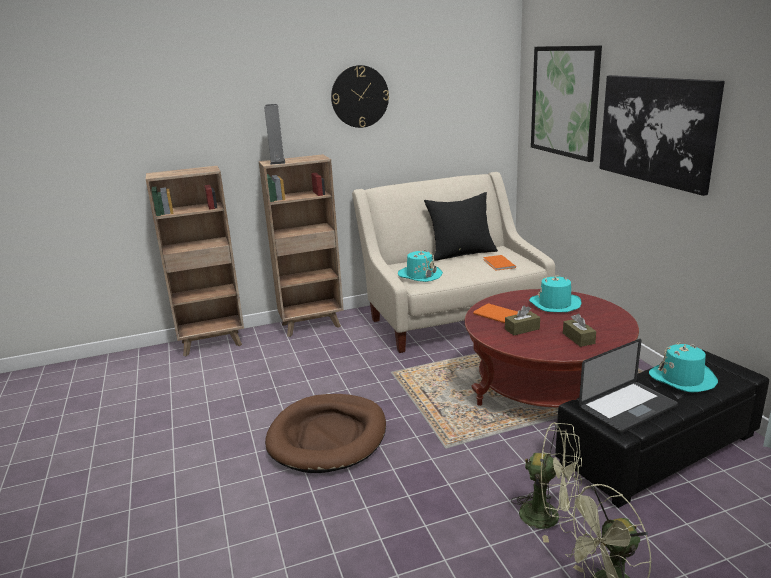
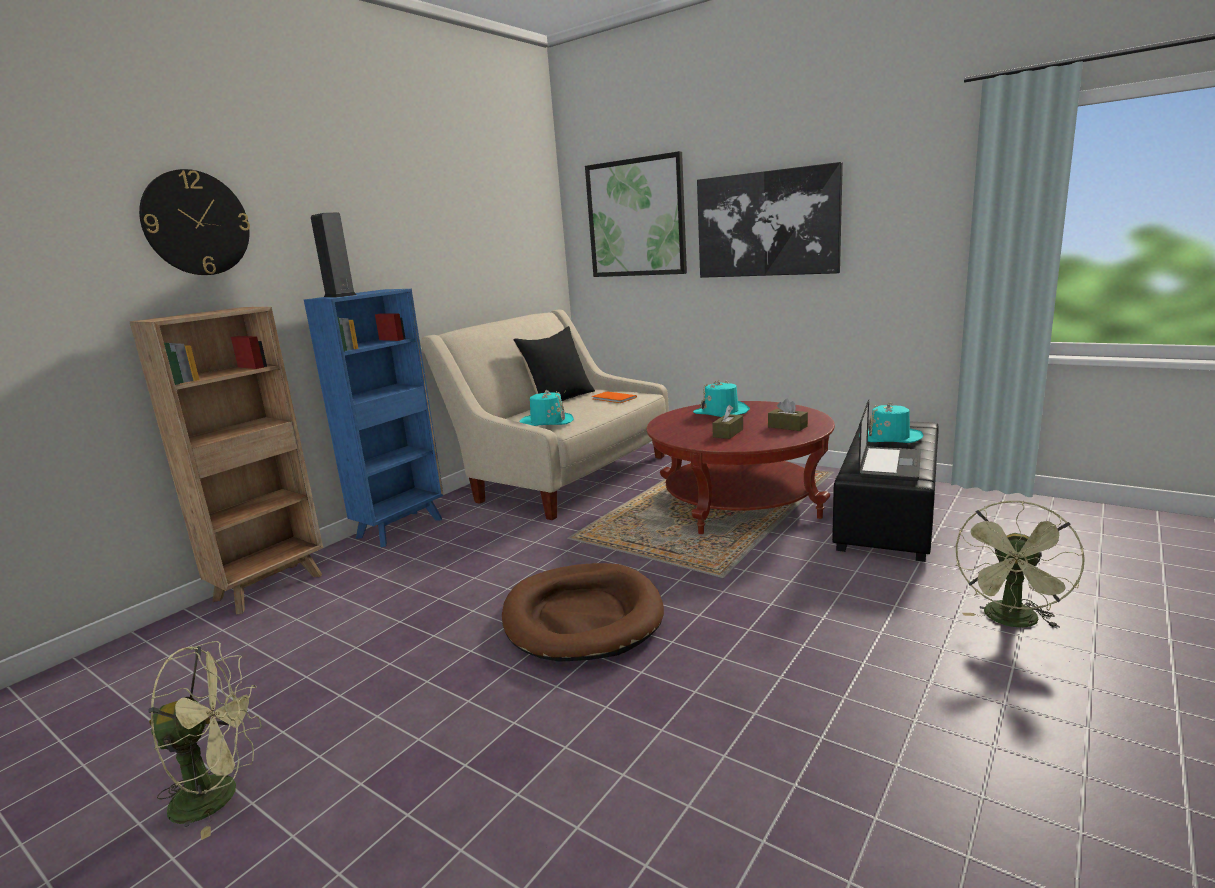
camera: 35 degrees left, 5 degrees down
(312, 325) = (401, 527): brown bookcase -> blue bookcase
(360, 96) = (414, 215): wall clock -> wall clock (196, 223)
(497, 314) = (684, 430): orange book -> none
(549, 517) = (889, 590): green fan -> green fan (220, 795)

